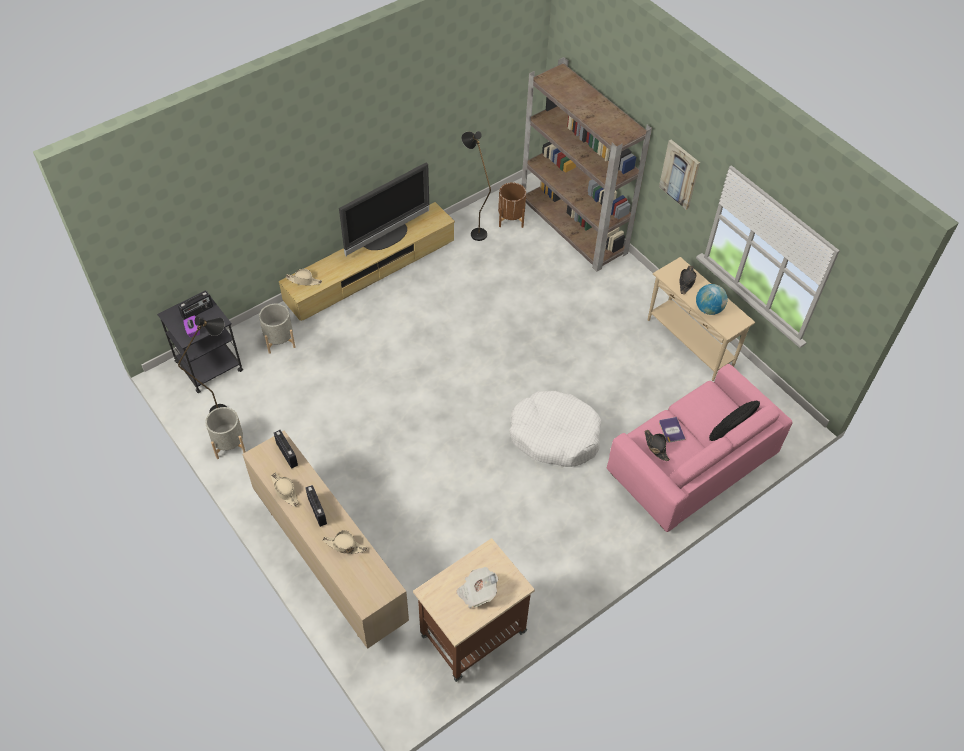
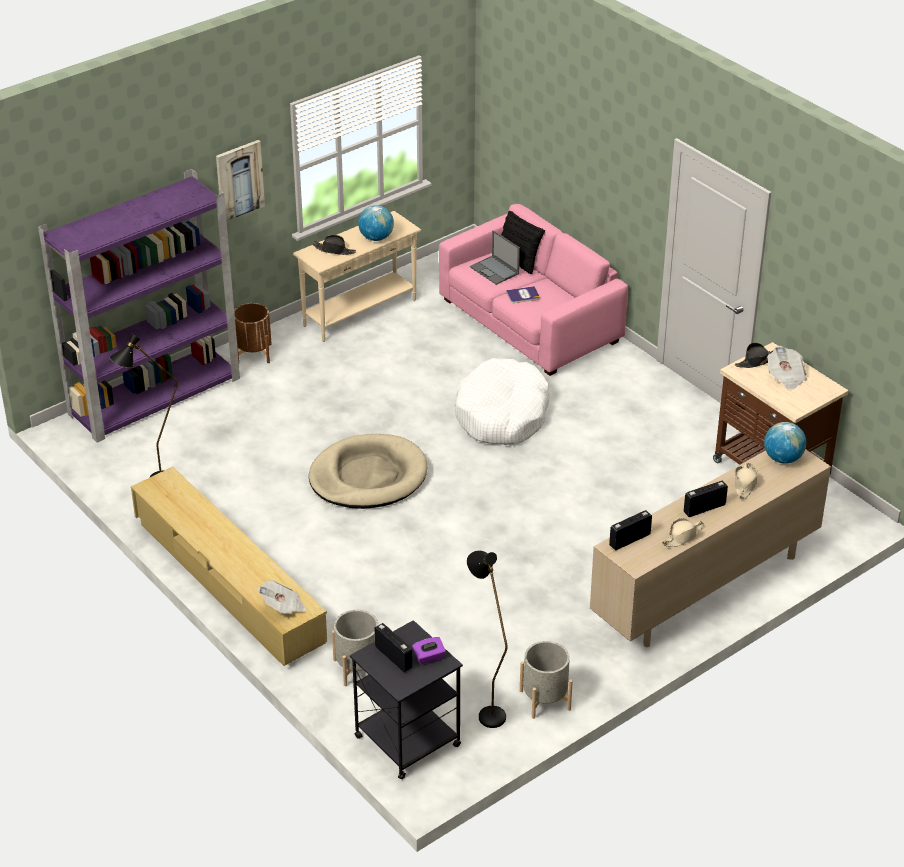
camera: 90 degrees left, 15 degrees down
(304, 280) = (283, 607): beige hat -> newspaper
(376, 581) = (783, 458): none -> globe
(386, 237) = (200, 530): television -> none
(478, 347) = (368, 477): none -> beige dog bed
(511, 218) = (132, 451): brown planter -> brown planter (254, 353)
(573, 226) = (155, 396): brown bookcase -> purple bookcase
(656, 447) = (546, 306): black hat -> black hat (756, 361)
(709, 411) = (495, 270): none -> laptop

